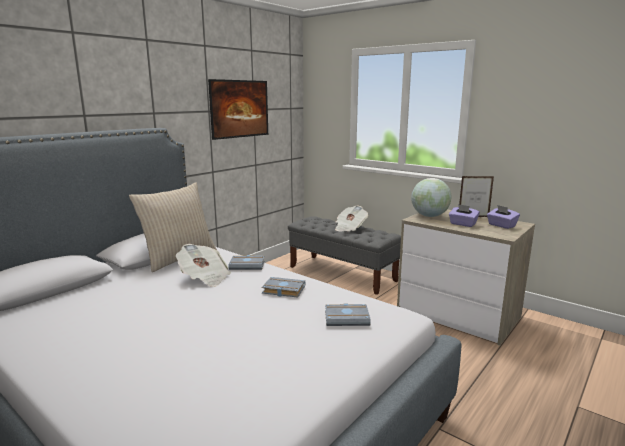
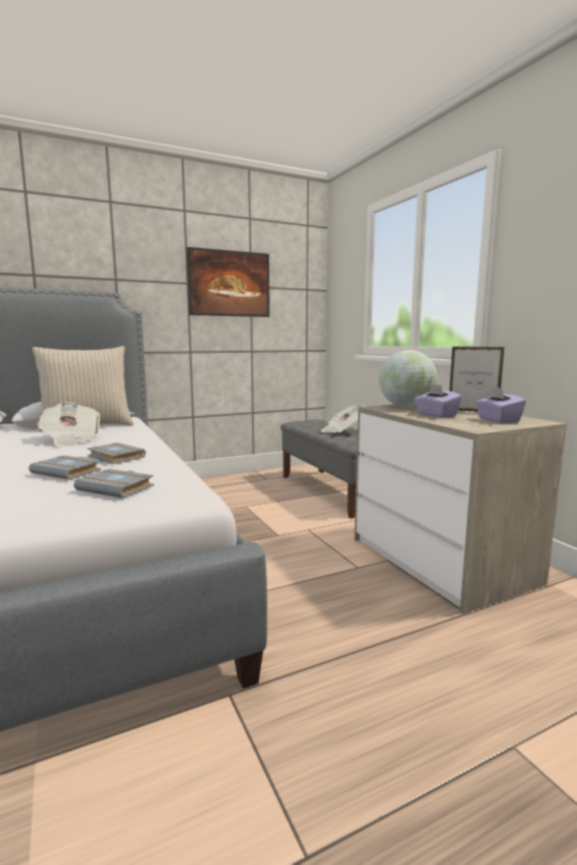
camera: 25 degrees right, 5 degrees down
(248, 265) = (133, 436): grey book -> grey book (68, 472)

